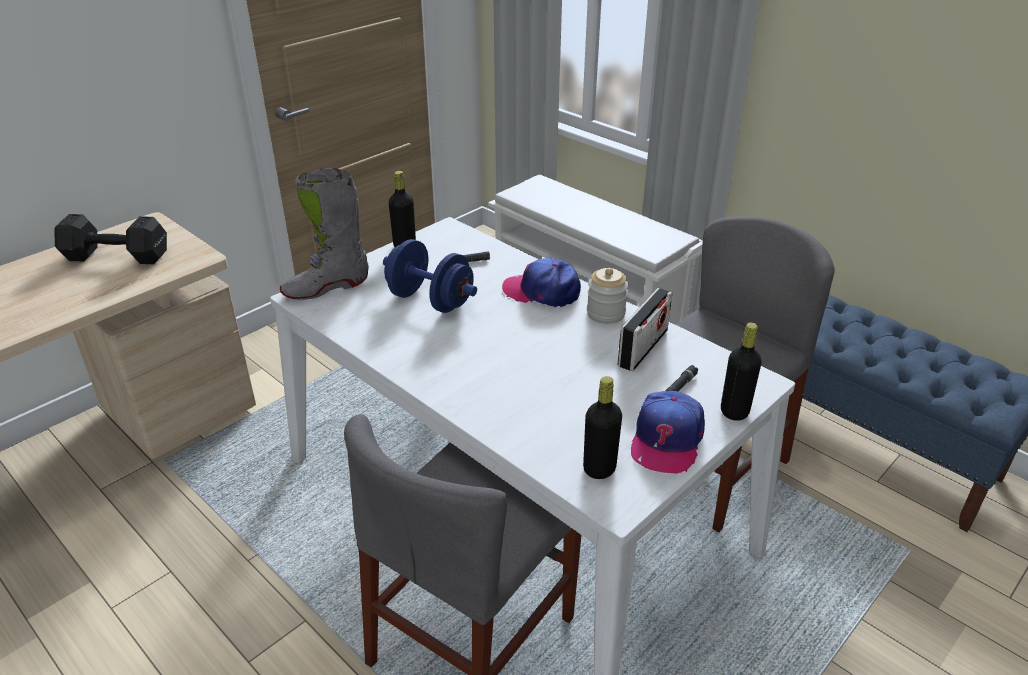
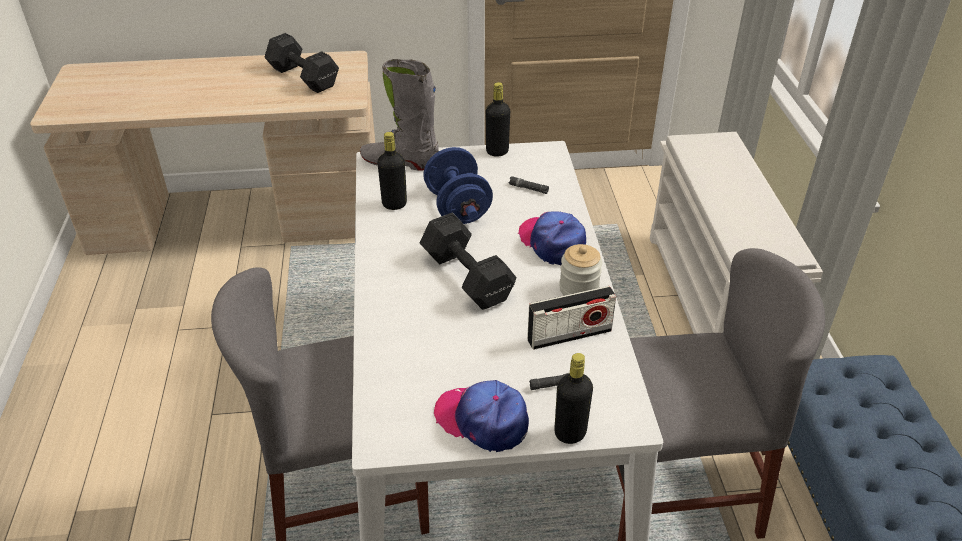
camera: 40 degrees right, 5 degrees up
(508, 346) = (466, 275): none -> black dumbbell
(599, 469) = (404, 409): black bottle -> black bottle (394, 204)
(666, 440) = (482, 420): cap -> cap turned 60 degrees clockwise

